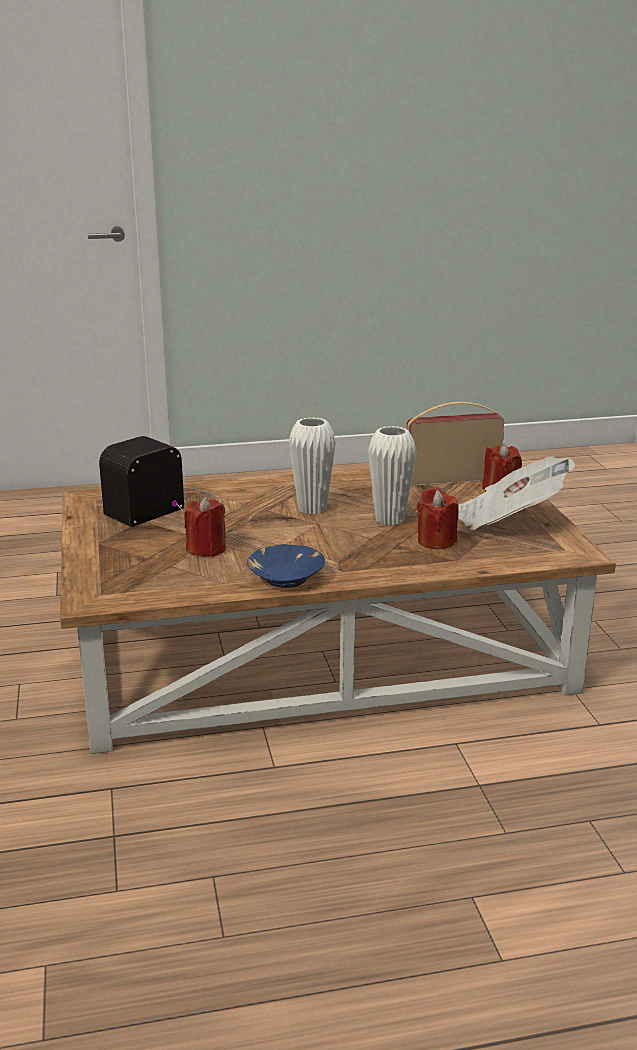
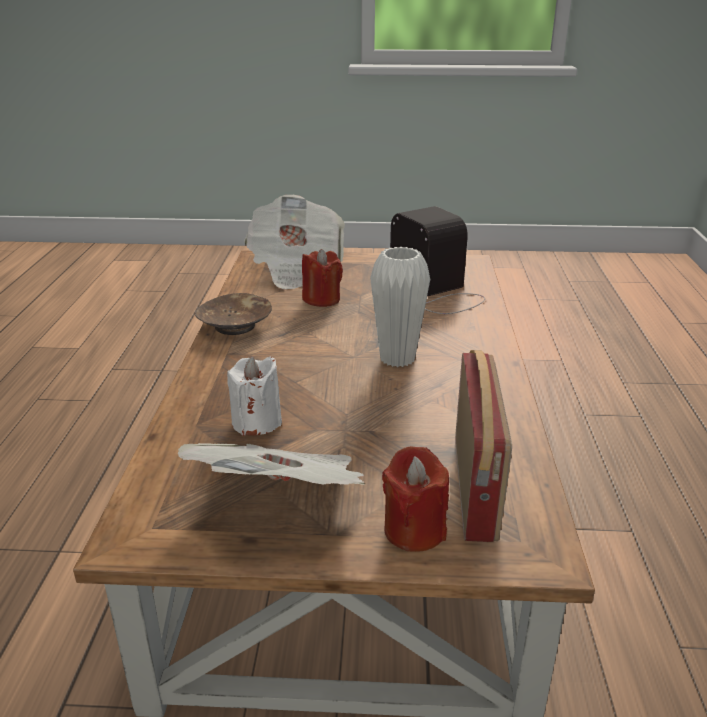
camera: 105 degrees right, 5 degrees up
(123, 573) = (296, 268): none -> newspaper
(286, 577) = (236, 326): blue bowl -> brown bowl
(390, 519) = (341, 402): white vase -> none
(436, 541) = (256, 422): red candle -> white candle

